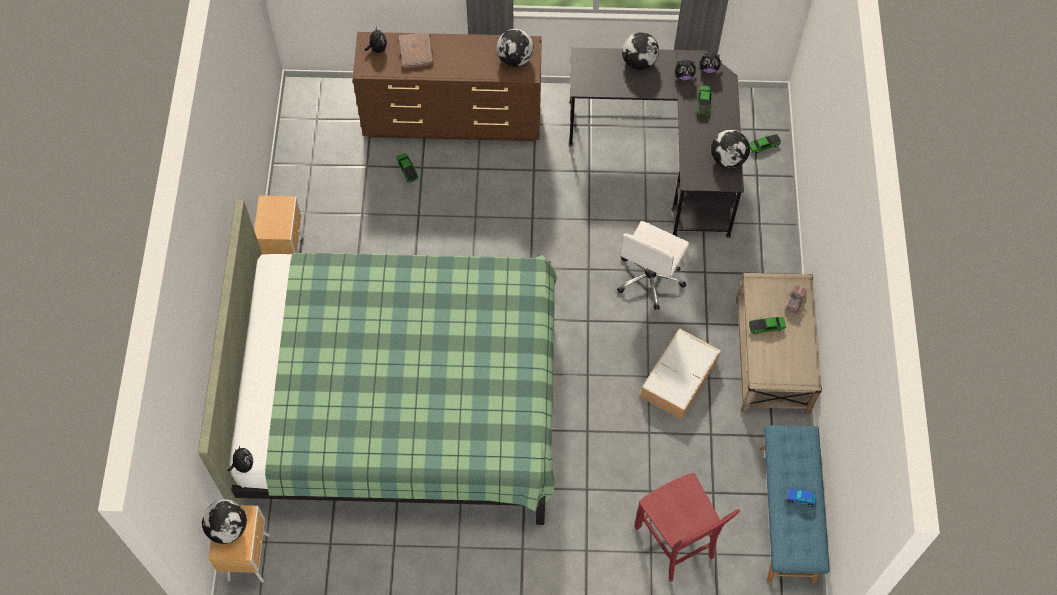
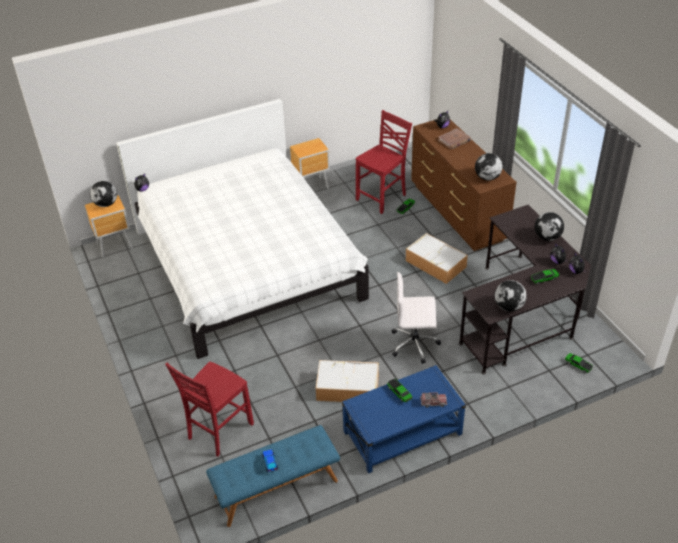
camera: 65 degrees right, 20 degrees down
(368, 184) = (382, 197): none -> red chair
(400, 400) = (247, 265): green bed -> white bed
(532, 190) = (436, 264): none -> storage box
(772, 355) = (402, 433): beige coffee table -> blue coffee table

